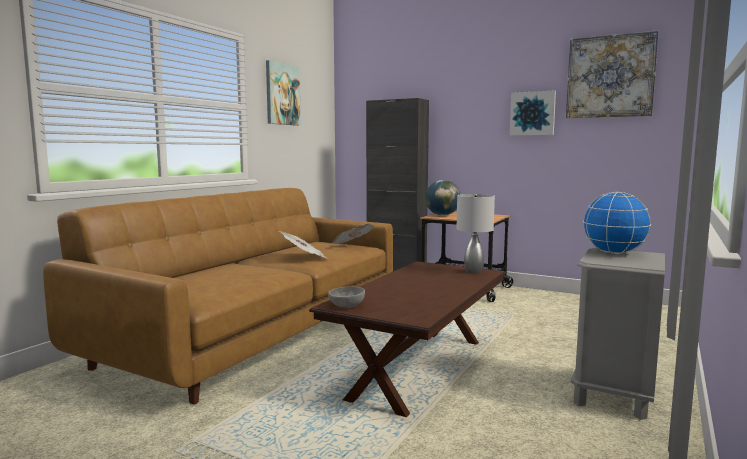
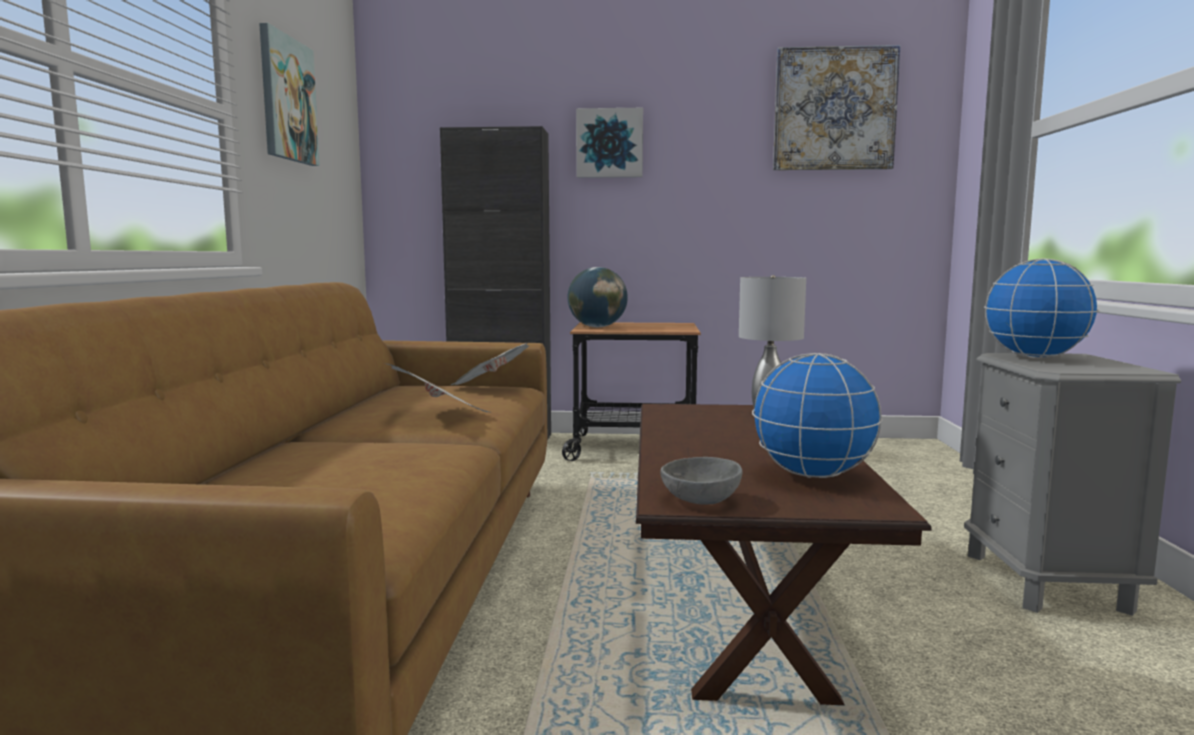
camera: 25 degrees left, 0 degrees up
(421, 303) = (813, 475): none -> globe
(532, 113) = (722, 162): picture -> picture (609, 143)

